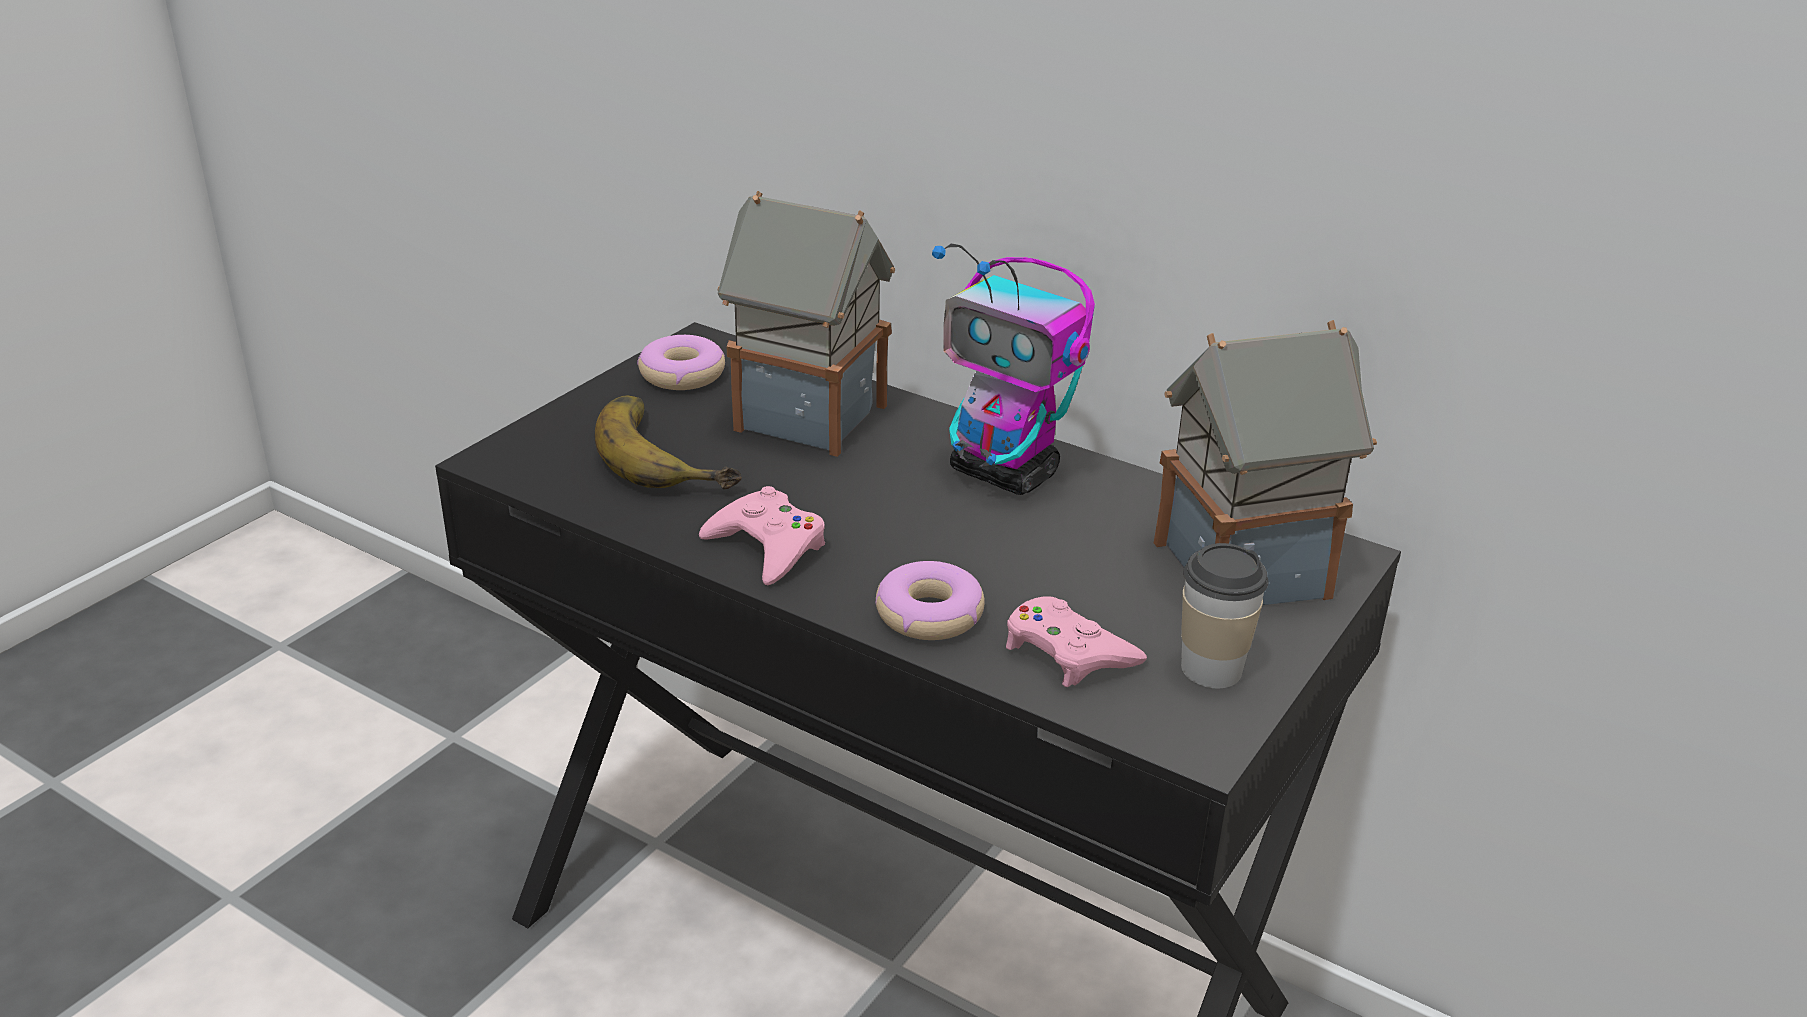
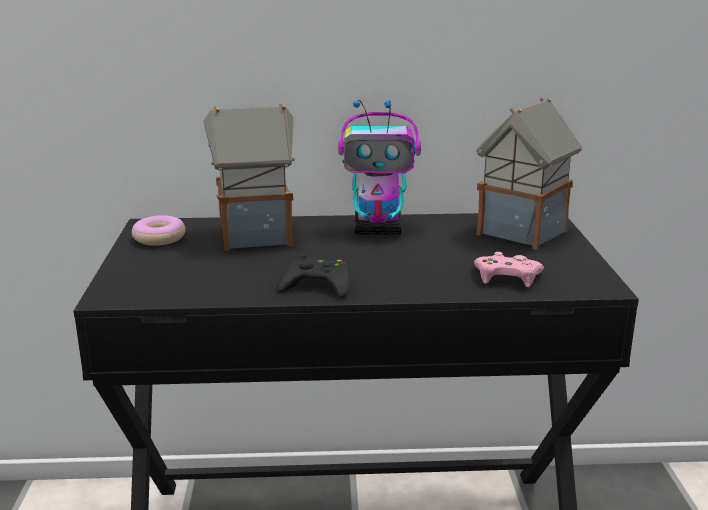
camera: 35 degrees left, 10 degrees down
(671, 453) = (206, 267): banana -> none
(767, 546) = (317, 285): pink game controller -> black game controller
(929, 614) = (431, 284): donut -> none
(1211, 669) = (566, 264): cup -> none

